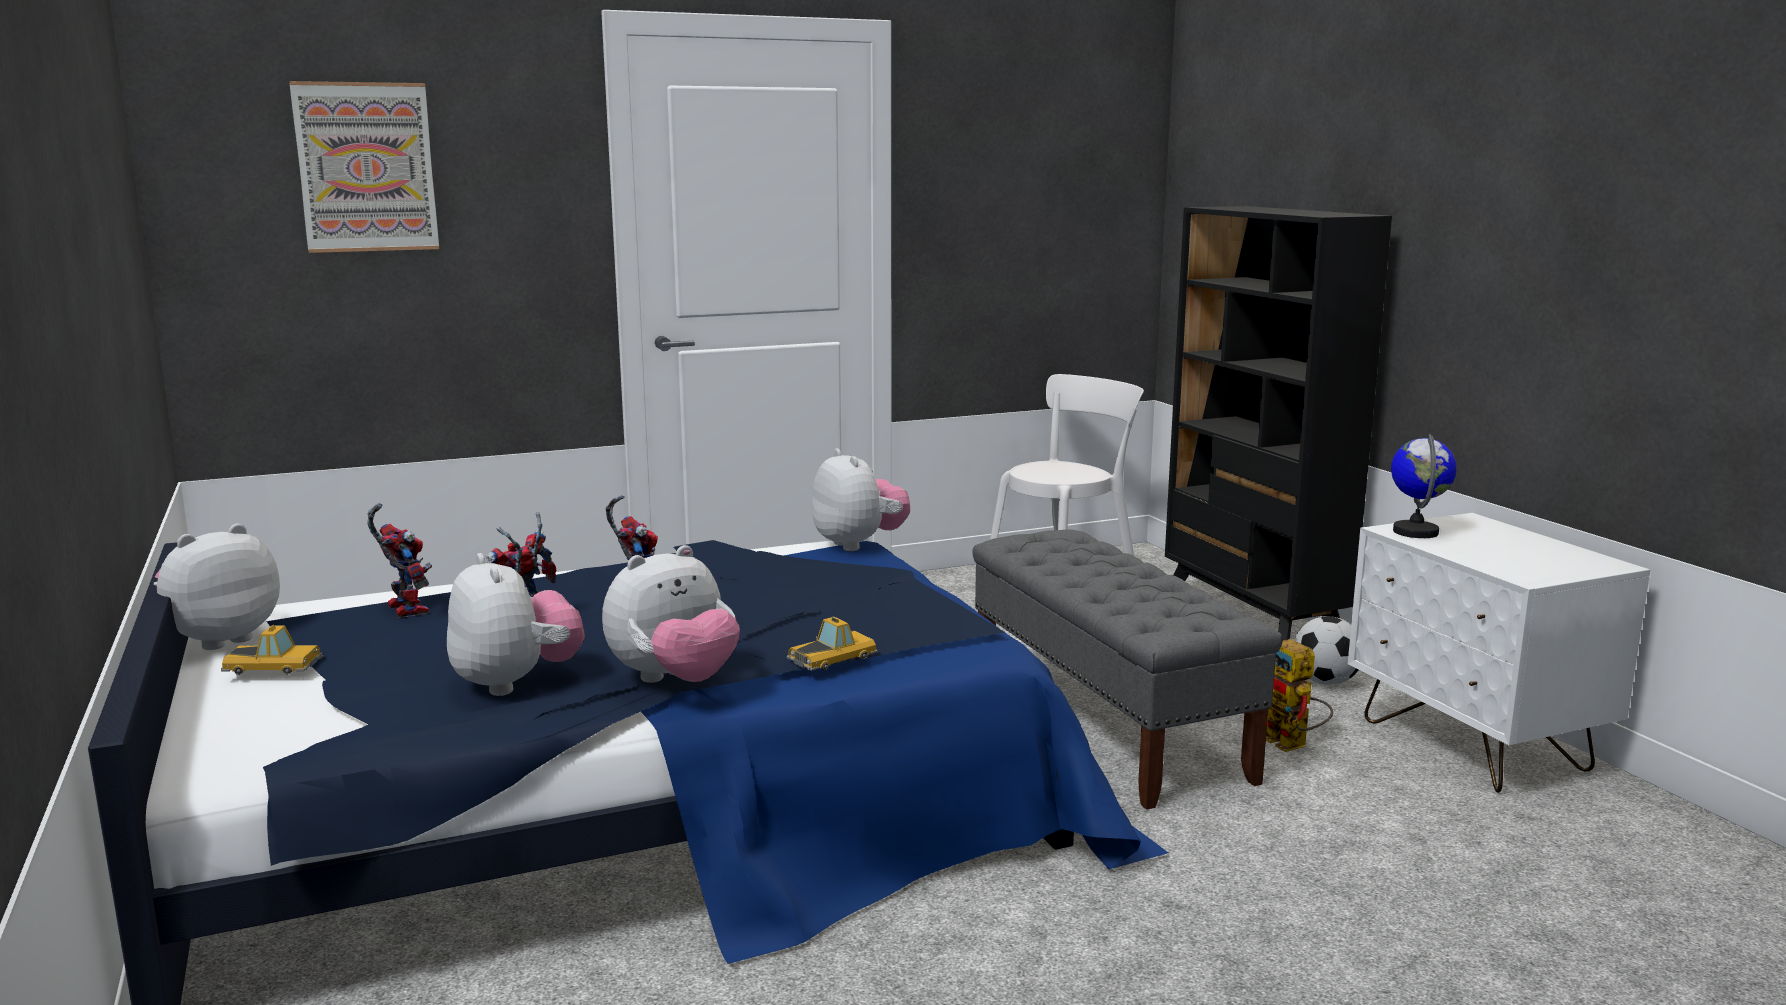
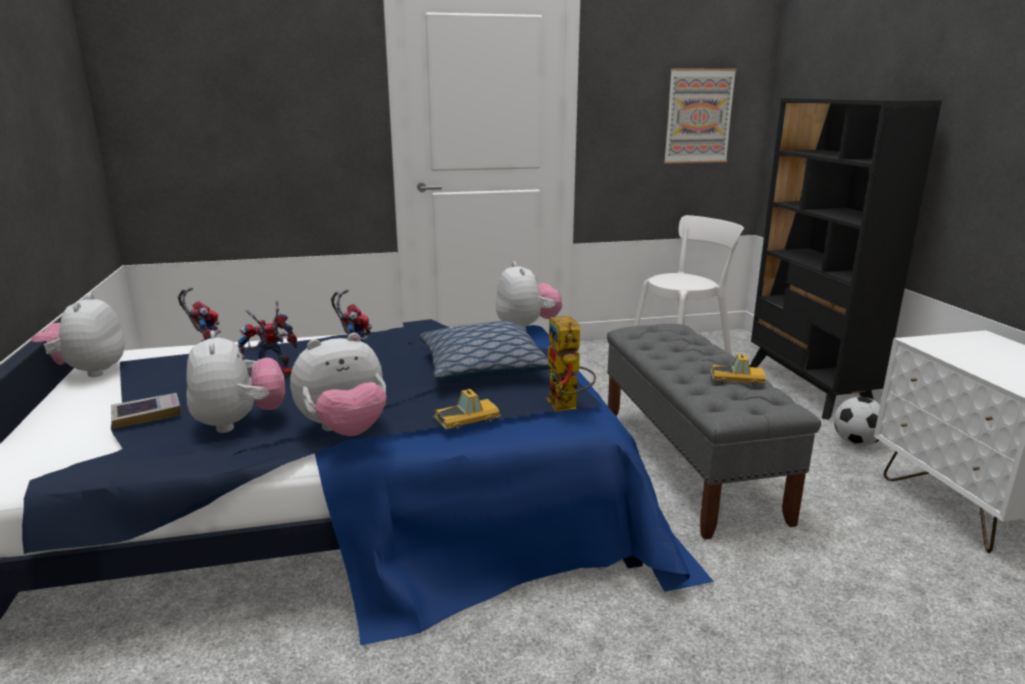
camera: 10 degrees right, 5 degrees up
(220, 639) = (87, 372): plush toy -> plush toy turned 60 degrees counterclockwise
(274, 666) = (99, 396): toy car -> toy car (738, 379)
(366, 167) = (228, 67): picture -> picture (698, 116)
(372, 682) = (147, 414): none -> book
(825, 597) = (483, 368): none -> pillow
(1293, 745) = (825, 494): toy robot -> toy robot (567, 407)
(1416, 532) = (938, 344): globe -> none

